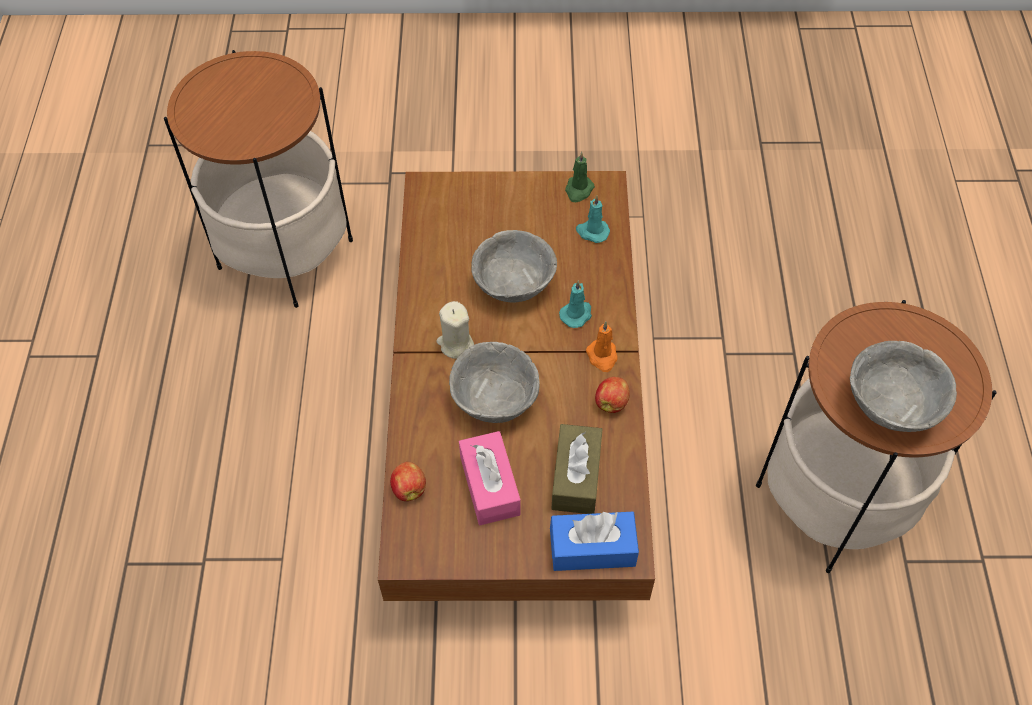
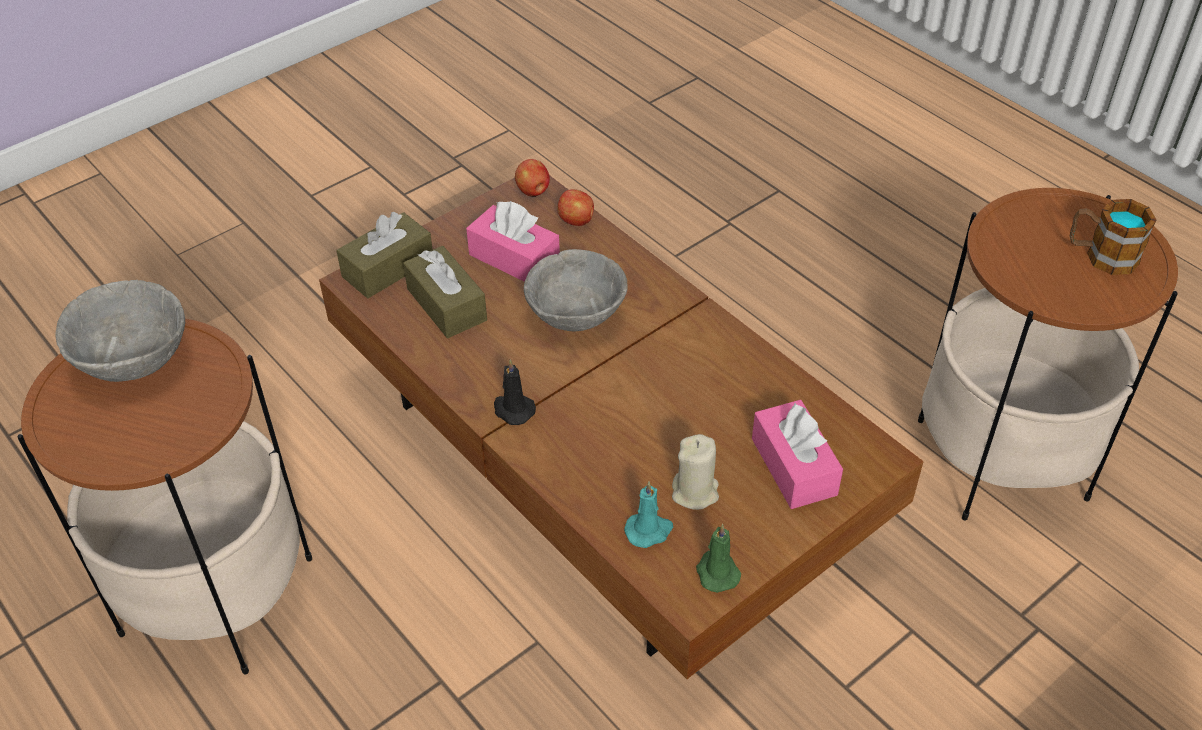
camera: 140 degrees right, 10 degrees down
(231, 92) = (1101, 255): none -> mug
(455, 344) = (662, 335): beige candle -> beige candle (695, 492)
(476, 213) = (794, 466): none -> pink tissue box
(515, 285) = (668, 420): grey bowl -> none
(576, 314) = (577, 432): turquoise candle -> none
(592, 548) = (388, 268): blue tissue box -> brown tissue box
(602, 357) = (513, 410): orange candle -> black candle
(611, 402) = (467, 377): apple -> apple (533, 191)

